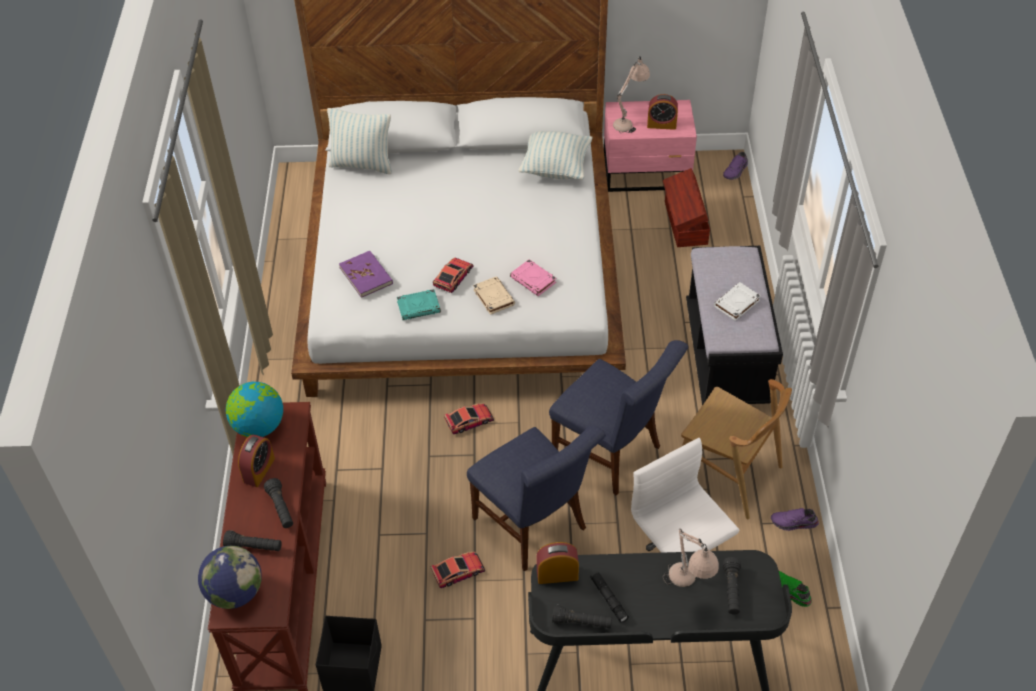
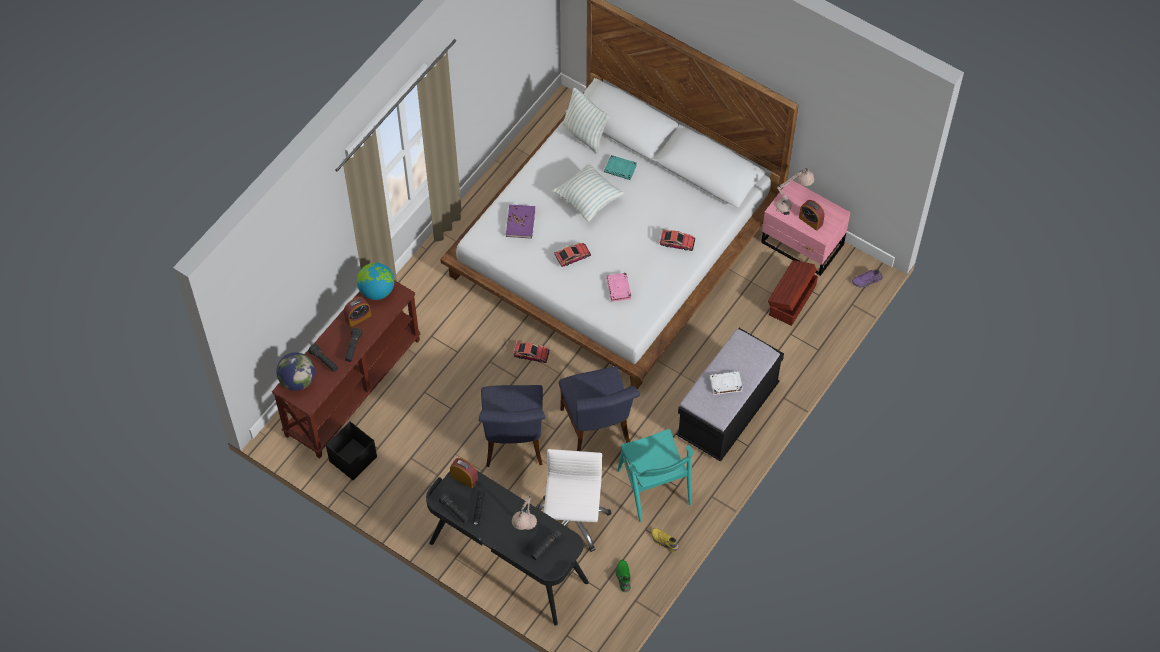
camera: 35 degrees right, 10 degrees up
(419, 307) = (535, 264): turquoise book -> turquoise book (620, 169)
(458, 571) = (450, 443): toy car -> toy car (677, 242)
(493, 297) = (584, 285): beige book -> none
(555, 168) = (706, 213): pillow -> pillow (588, 200)
(728, 474) = (654, 487): brown chair -> turquoise chair
(793, 523) = (664, 542): purple shoe -> yellow shoe

